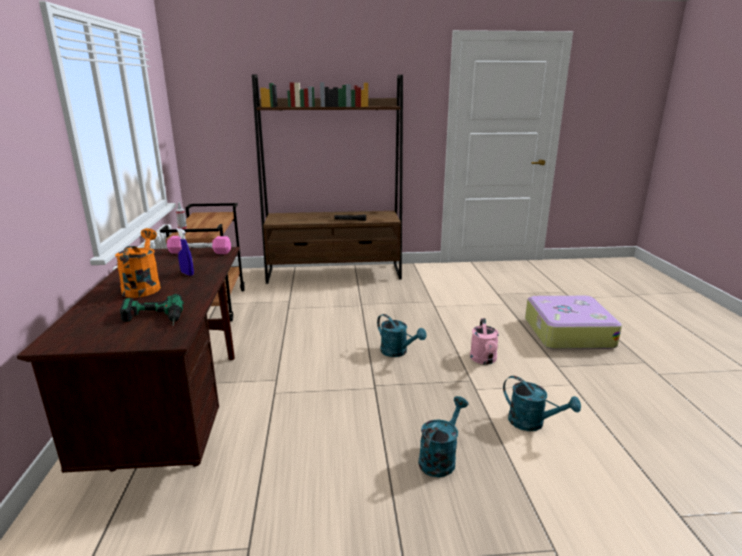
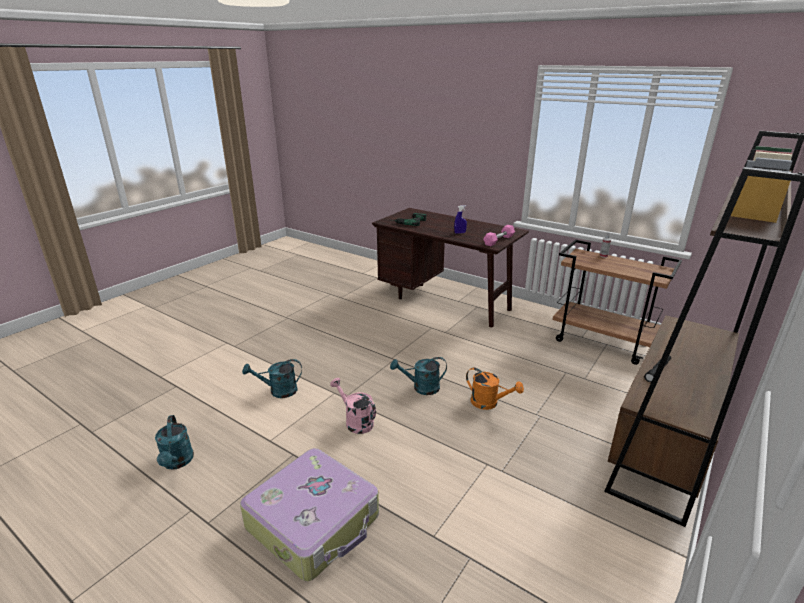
camera: 130 degrees right, 5 degrees up
(143, 287) = (453, 224): orange watering can -> orange watering can (489, 403)
(440, 458) = (311, 348): turquoise watering can -> turquoise watering can (177, 462)

